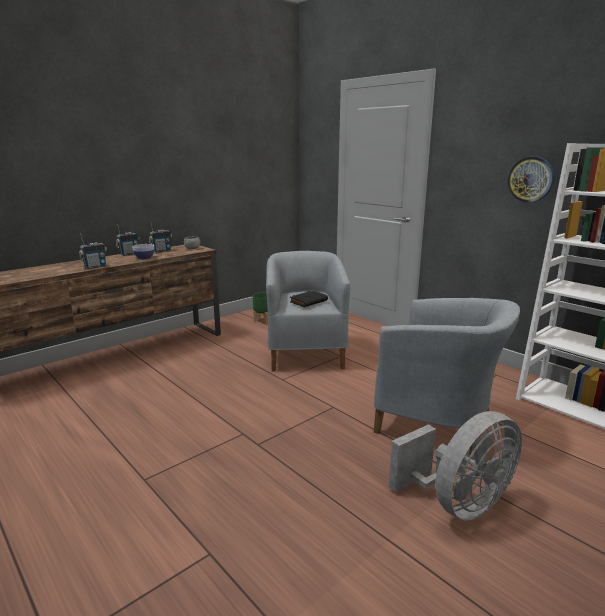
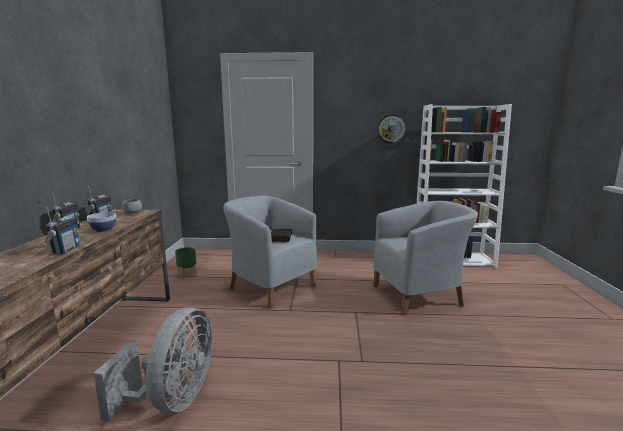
camera: 45 degrees left, 5 degrees down
(459, 504) = (500, 329): grey fan -> grey fan (173, 400)

